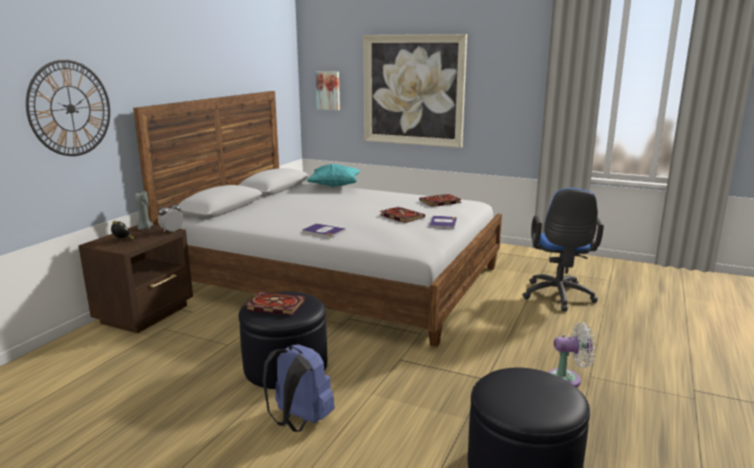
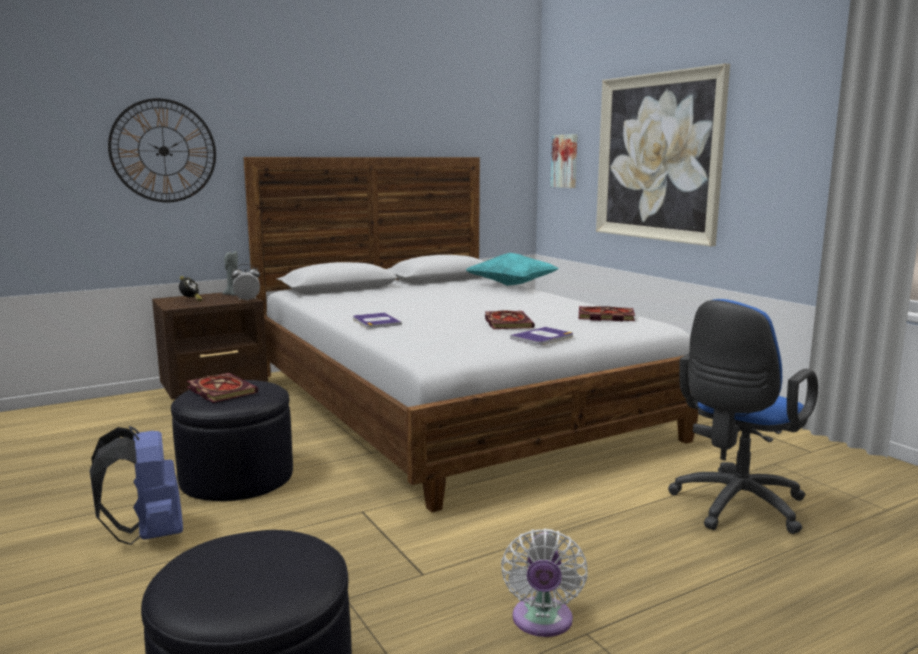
camera: 35 degrees right, 5 degrees down
(567, 379) = (542, 622): white fan -> white fan turned 60 degrees clockwise

